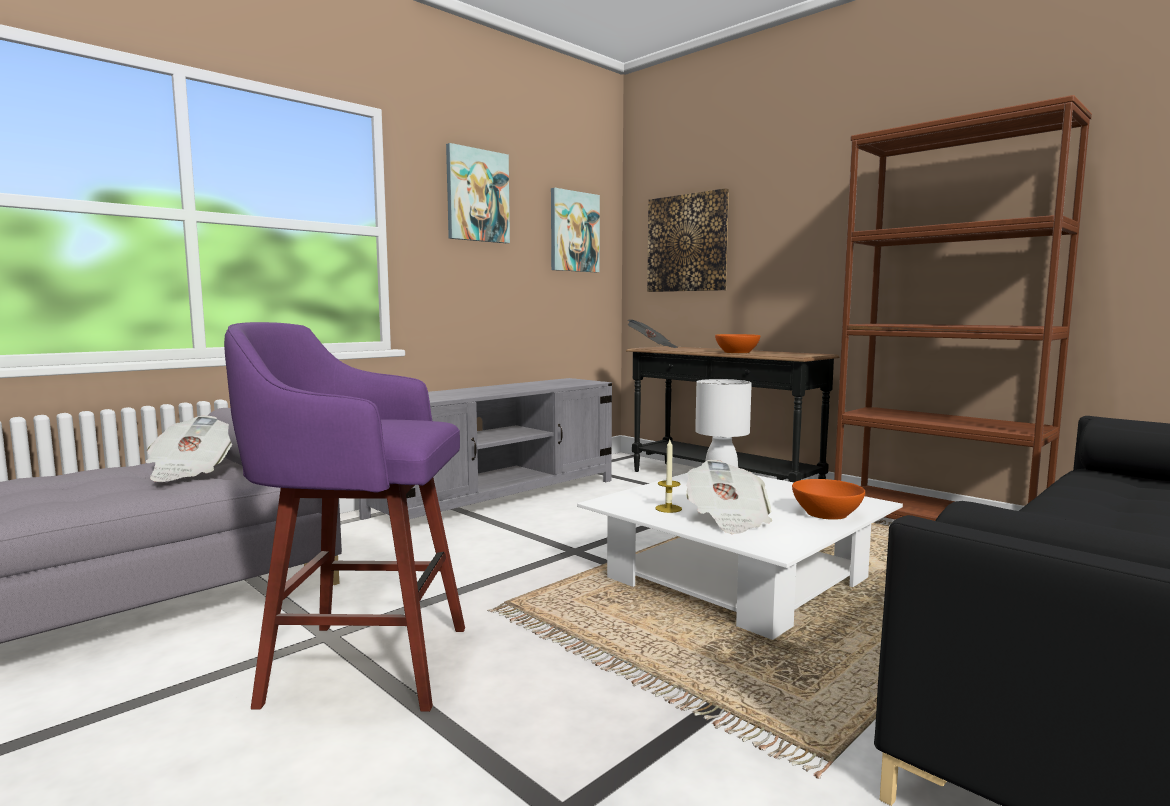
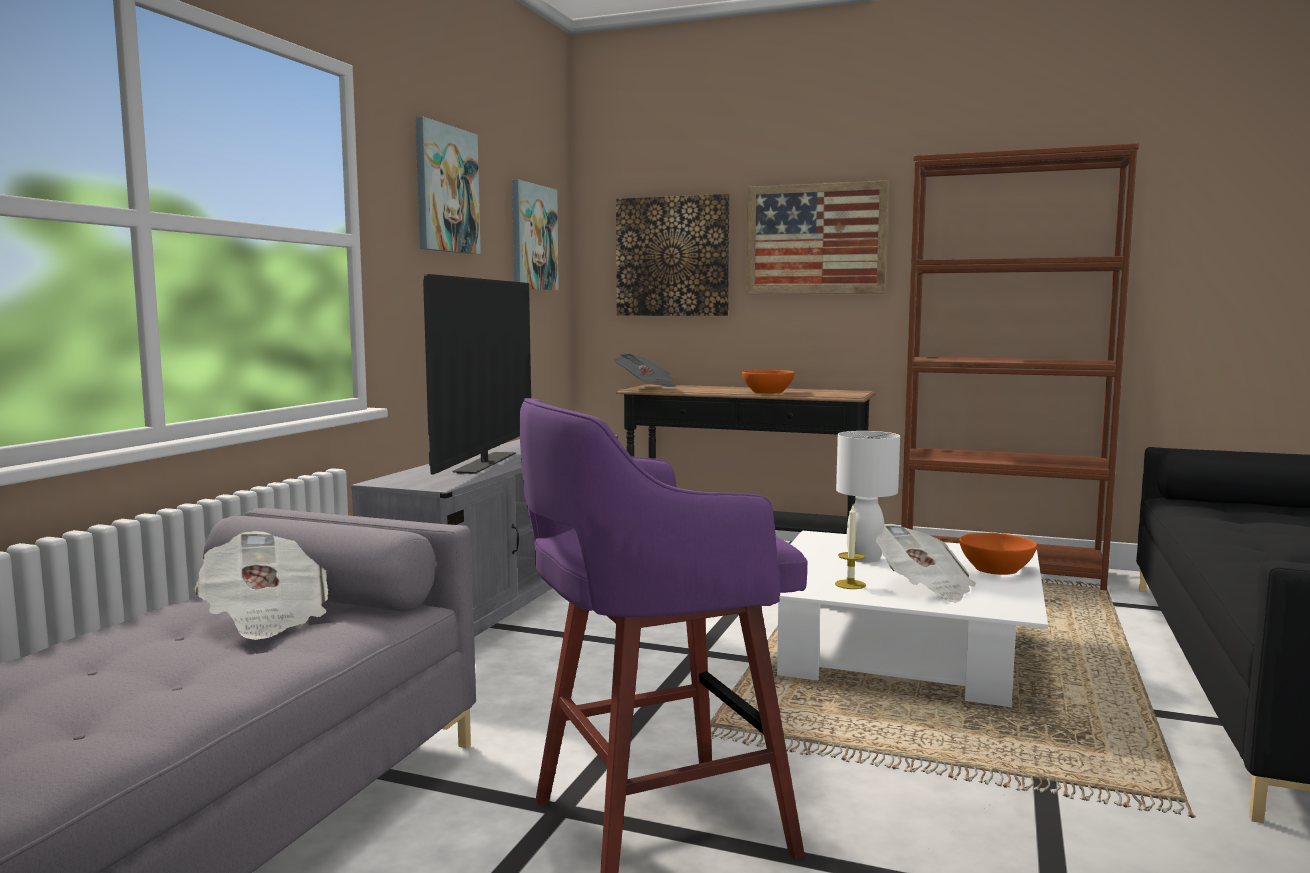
camera: 25 degrees left, 0 degrees up
(468, 393) = (485, 463): none -> television
(794, 221) = (816, 239): none -> picture

